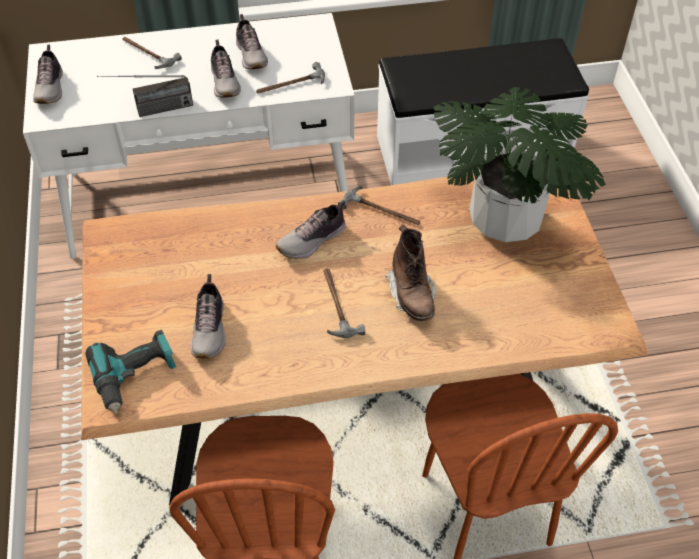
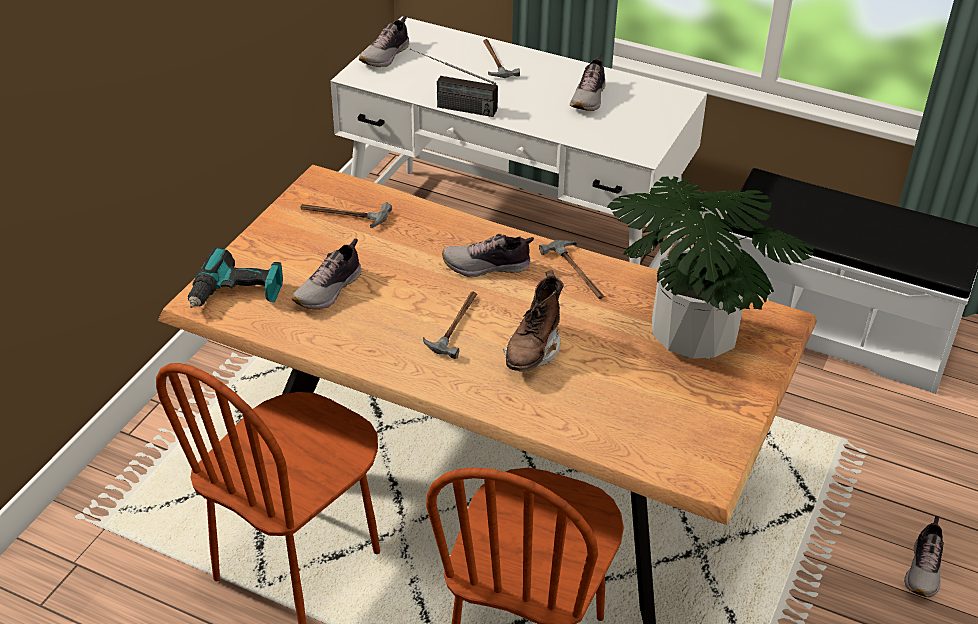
camera: 35 degrees right, 10 degrees down
(225, 82) = (541, 110): shoe -> shoe (924, 569)
(291, 85) = (601, 136): hammer -> hammer (343, 215)

